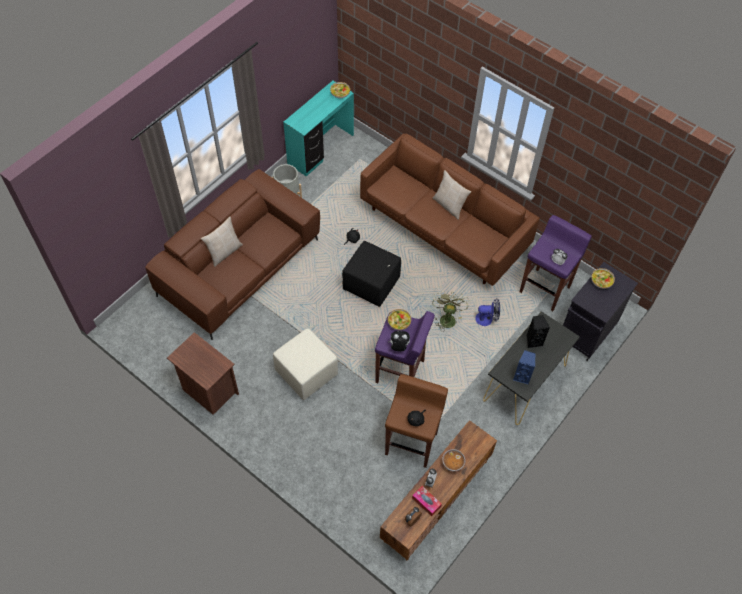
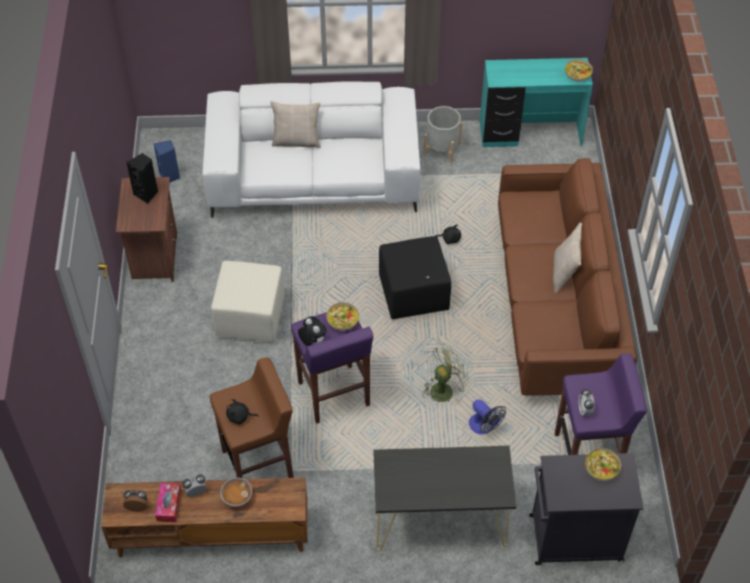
camera: 50 degrees right, 5 degrees down
(239, 268) = (314, 178): brown sofa -> white sofa
(522, 376) = (402, 484): blue speaker -> blue speaker (170, 177)
(533, 341) = (460, 465): black speaker -> black speaker (147, 194)

